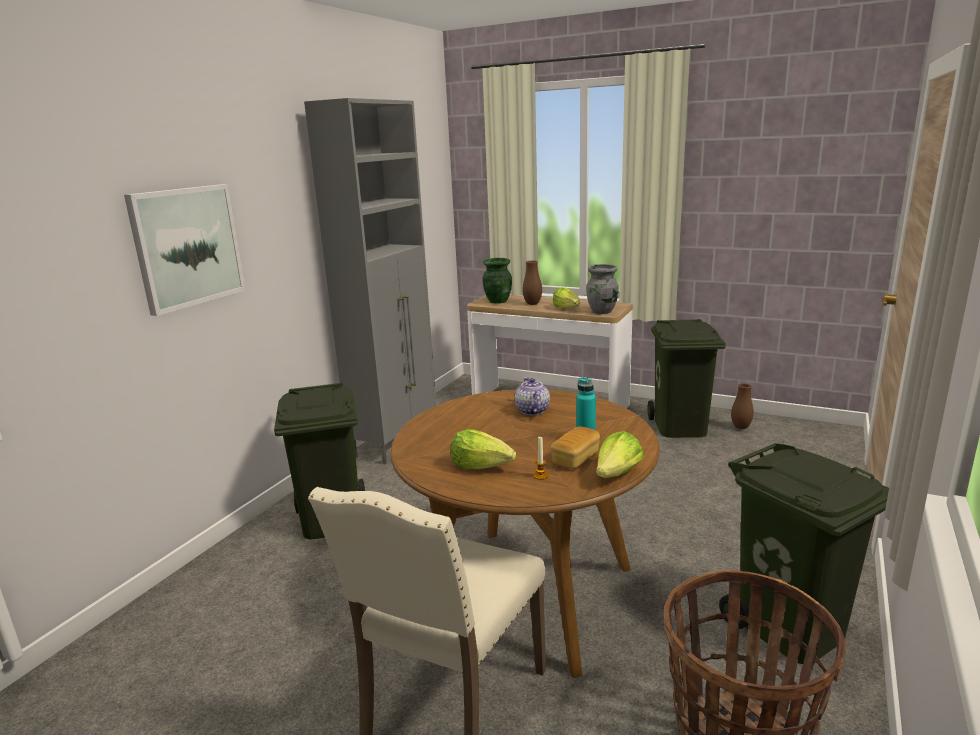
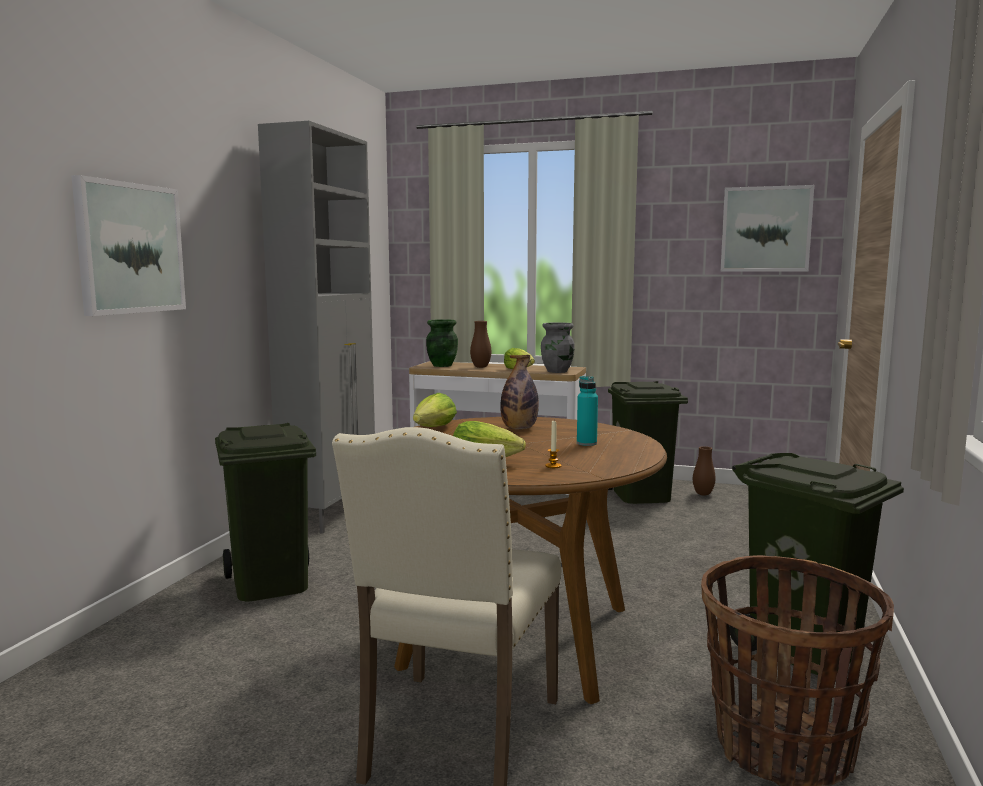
camera: 10 degrees left, 10 degrees down
(531, 410) = (519, 428): teapot -> bottle
(575, 459) = (583, 455): bread -> none
(617, 474) = (633, 463): lettuce -> lettuce (434, 428)
(821, 166) = (765, 229): none -> picture

